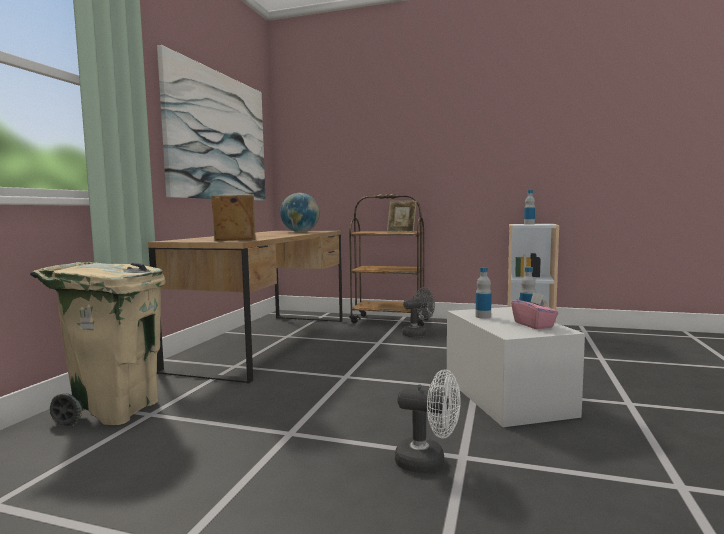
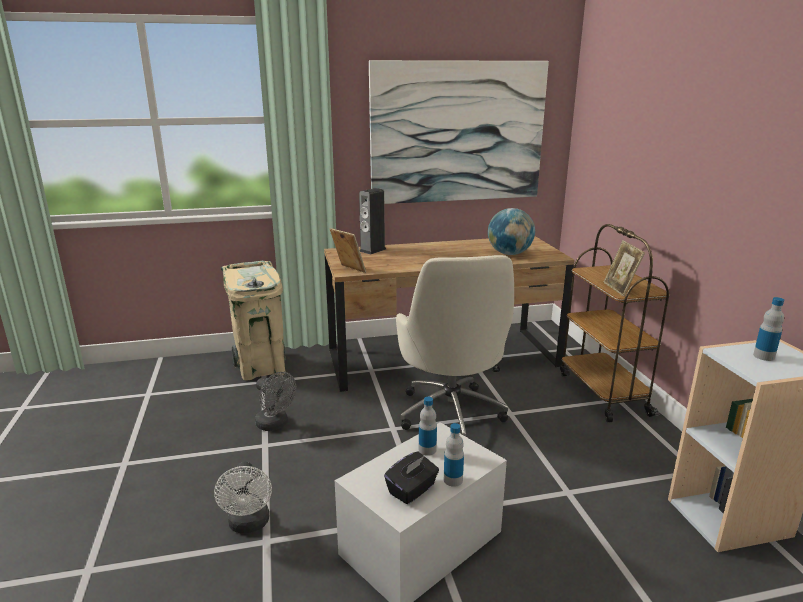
camera: 60 degrees right, 15 degrees up
(200, 238) = (372, 250): none -> speaker
(355, 356) = (451, 415): none -> beige office chair
(418, 334) = (575, 428): grey fan -> grey fan (275, 424)
(534, 325) = (412, 490): pink tissue box -> black tissue box

